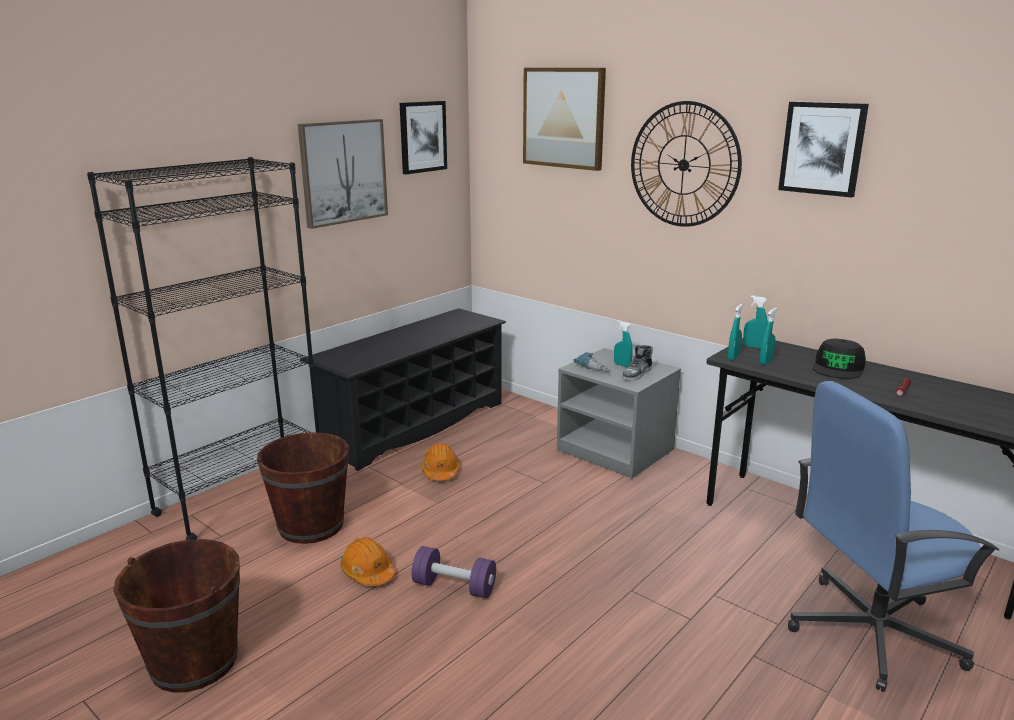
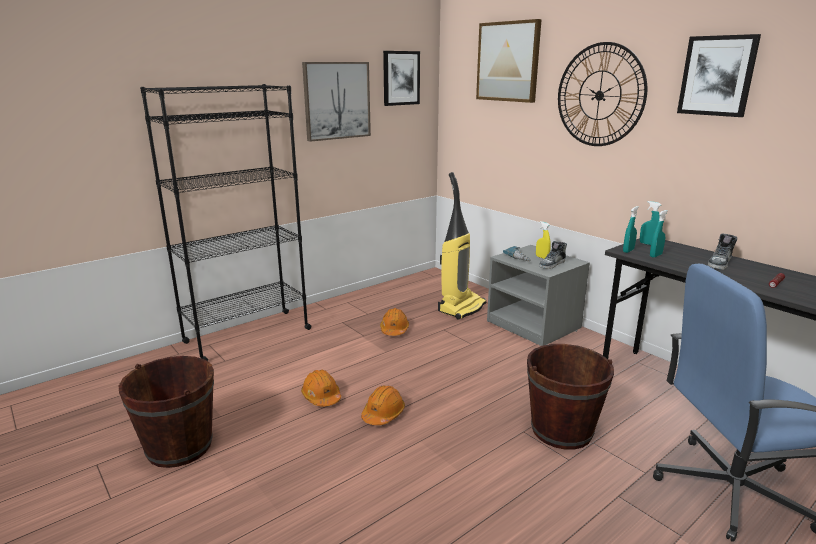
camera: 10 degrees right, 0 degrees up
(311, 525) = (289, 359): brown bucket -> brown bucket (561, 430)
(414, 425) = (383, 295): black shoe rack -> none
(454, 587) = (383, 414): purple dumbbell -> orange hard hat
(520, 434) = (461, 307): none -> vacuum cleaner
(622, 365) = (542, 257): turquoise spray bottle -> yellow spray bottle
(838, 368) = (720, 263): black cap -> shoe

